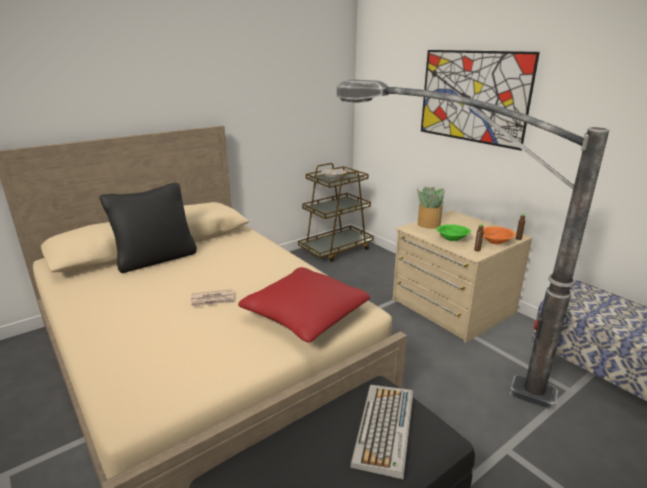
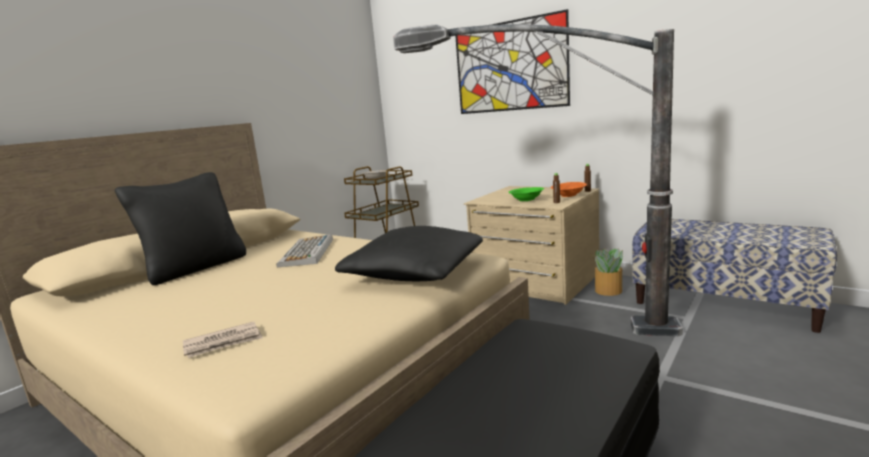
camera: 15 degrees left, 10 degrees down
(213, 300) = (293, 283): newspaper -> newspaper (224, 343)
(305, 316) = (415, 273): red pillow -> black pillow
(385, 429) = (558, 352): keyboard -> keyboard (307, 252)
(428, 224) = (494, 196): potted plant -> potted plant (607, 291)

